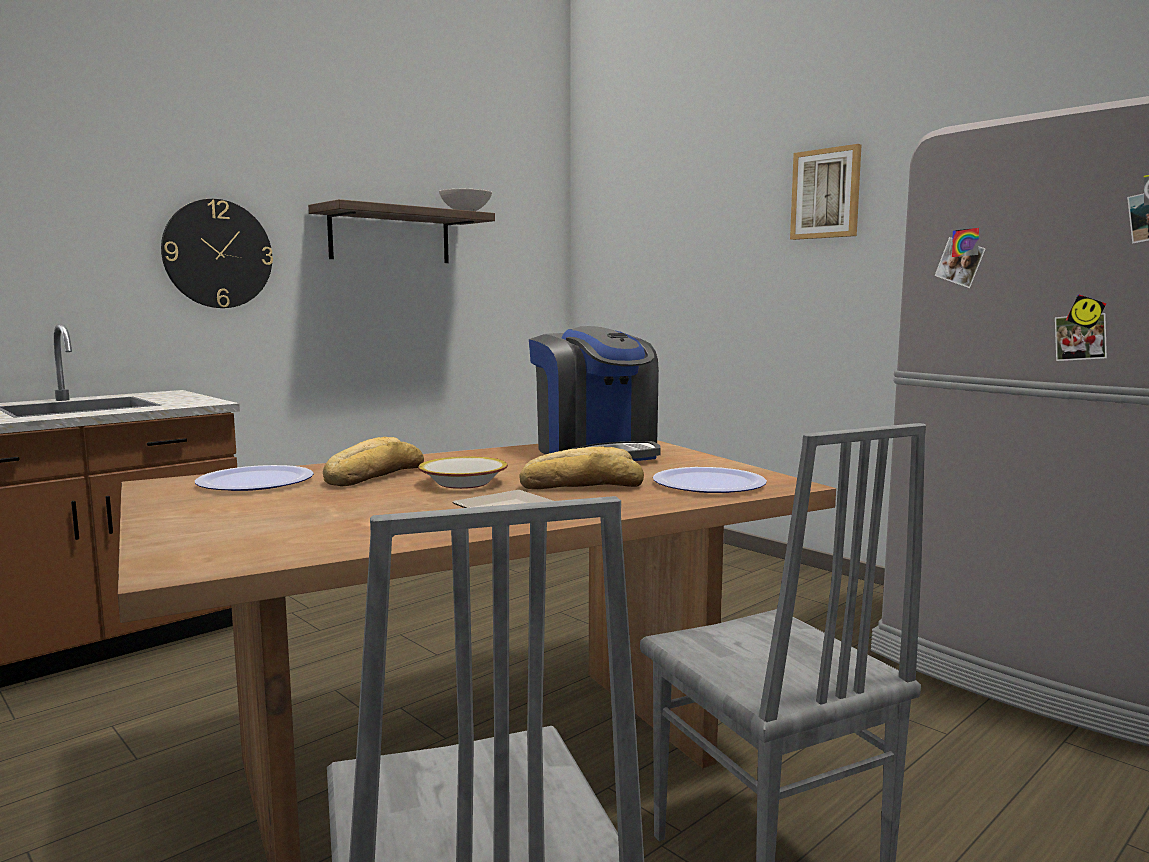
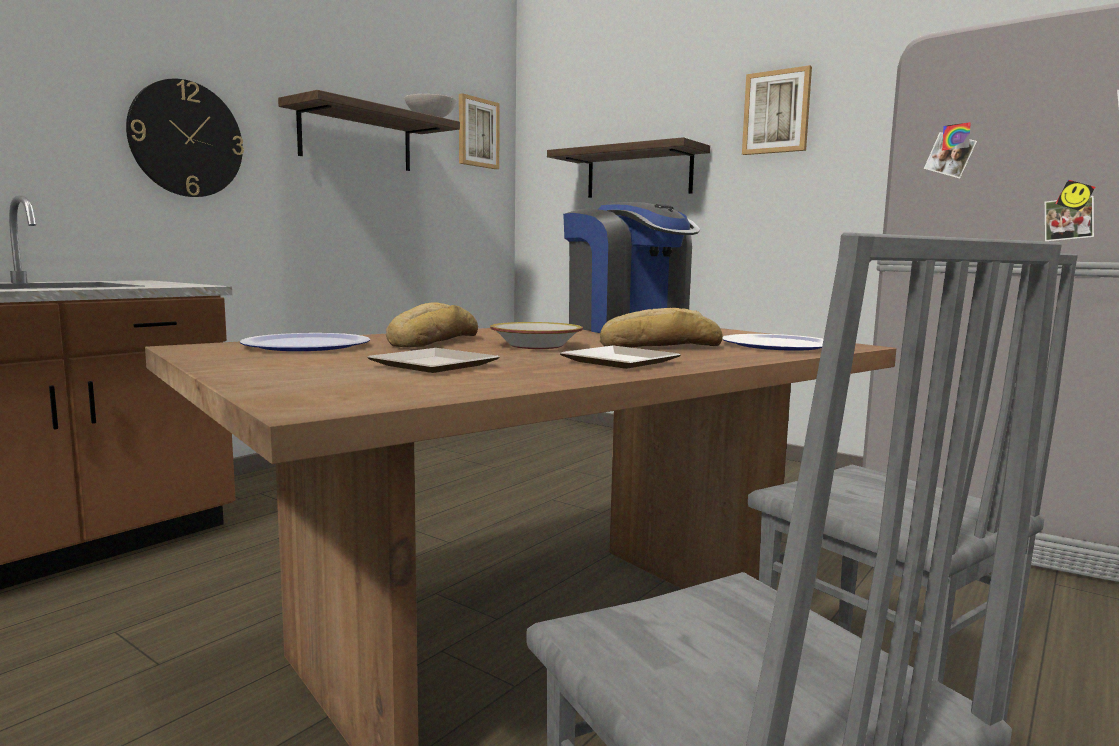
camera: 10 degrees left, 0 degrees up
(328, 514) = (429, 366): none -> plate
(525, 216) = (477, 133): none -> picture
(689, 257) = (639, 173): none -> shelf

